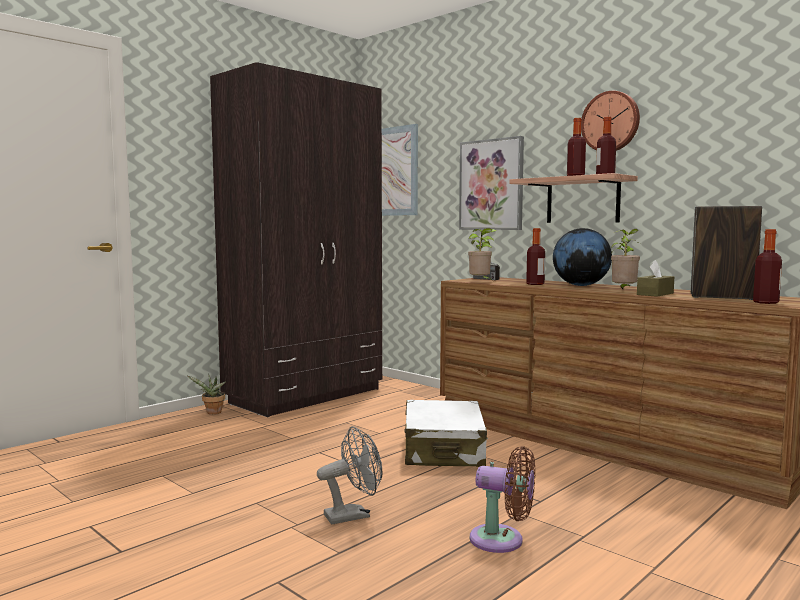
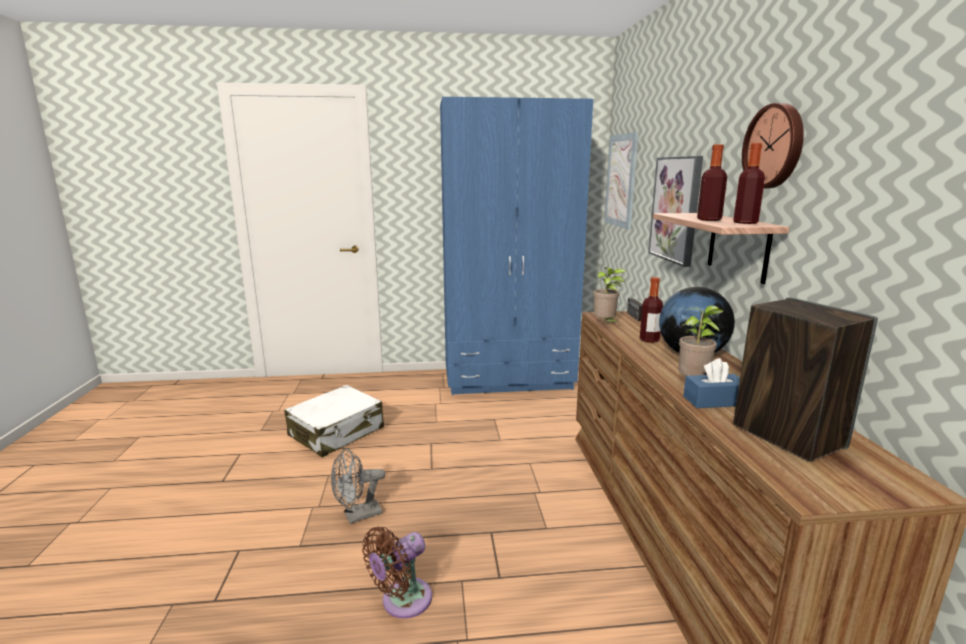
camera: 40 degrees right, 10 degrees up
(212, 413) = (427, 379): potted plant -> none
(305, 396) = (509, 380): brown wardrobe -> blue wardrobe
(353, 515) = (357, 516): grey fan -> grey fan turned 135 degrees clockwise
(443, 450) = (517, 479): white suitcase -> white suitcase (337, 432)
(502, 540) = (402, 601): brown fan -> brown fan turned 75 degrees clockwise
(655, 294) = (714, 401): brown tissue box -> blue tissue box
(766, 302) = (802, 476): bottle -> none

